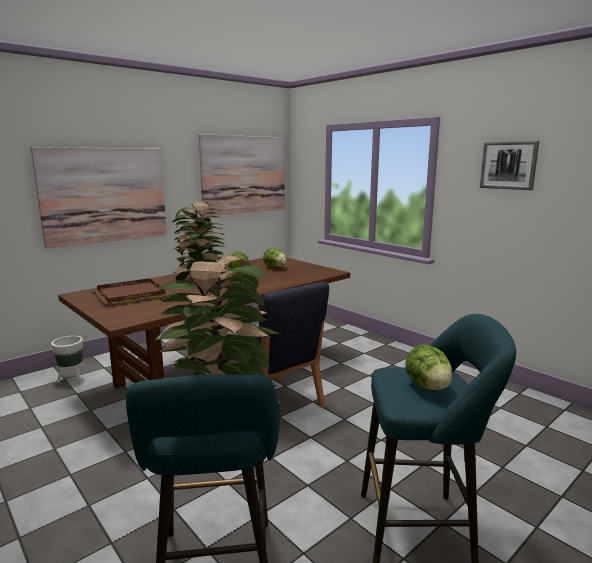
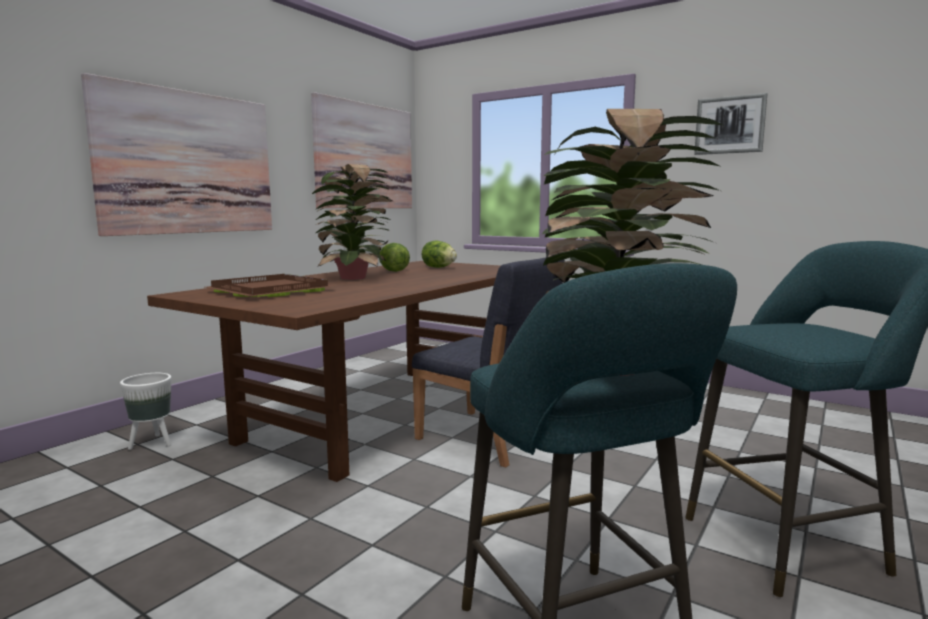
camera: 15 degrees left, 5 degrees down
(428, 386) = (811, 331): lettuce -> none

